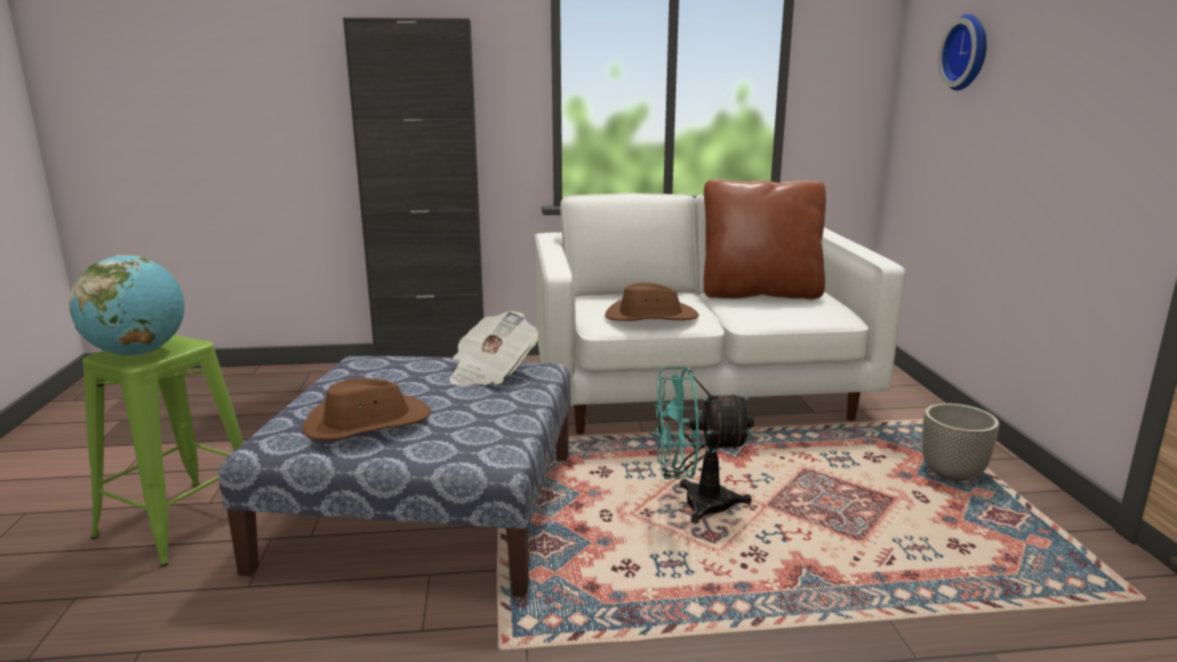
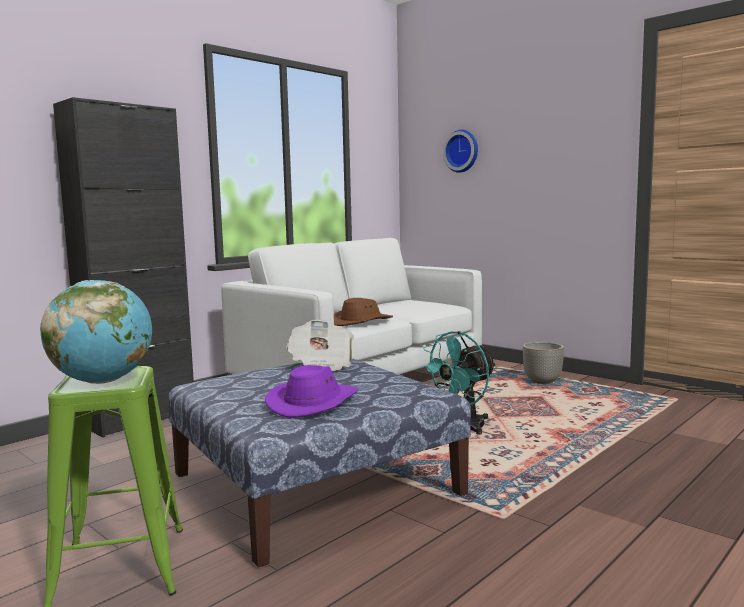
camera: 40 degrees left, 10 degrees down
(367, 423) = (313, 402): brown hat -> purple hat
(760, 293) = (388, 305): brown pillow -> none

